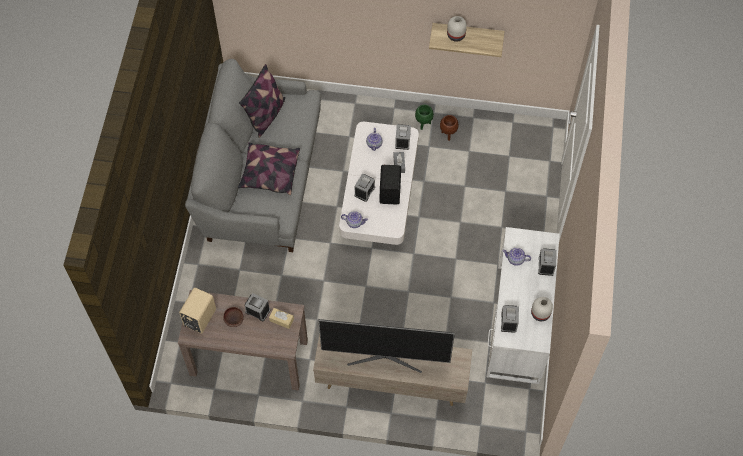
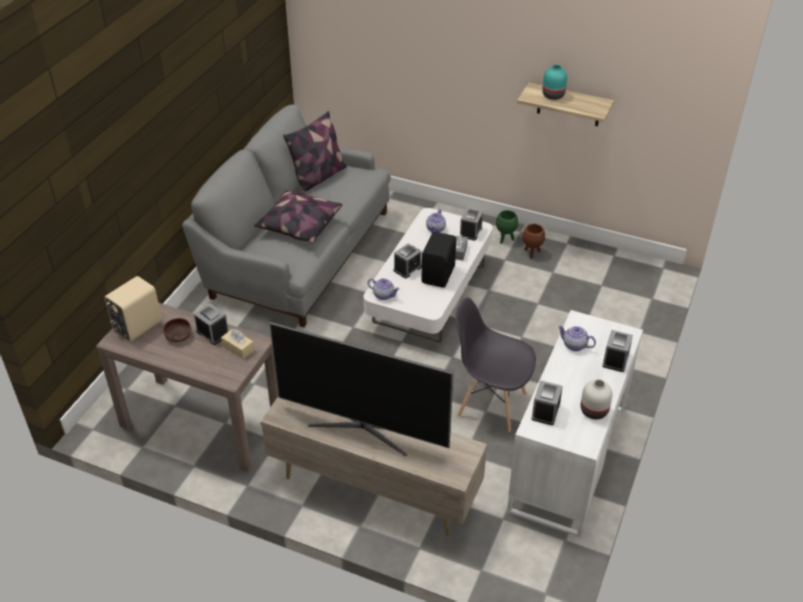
camera: 15 degrees right, 20 degrees down
(453, 290) = (491, 404): none -> grey chair
(456, 35) = (553, 95): white vase -> turquoise vase

